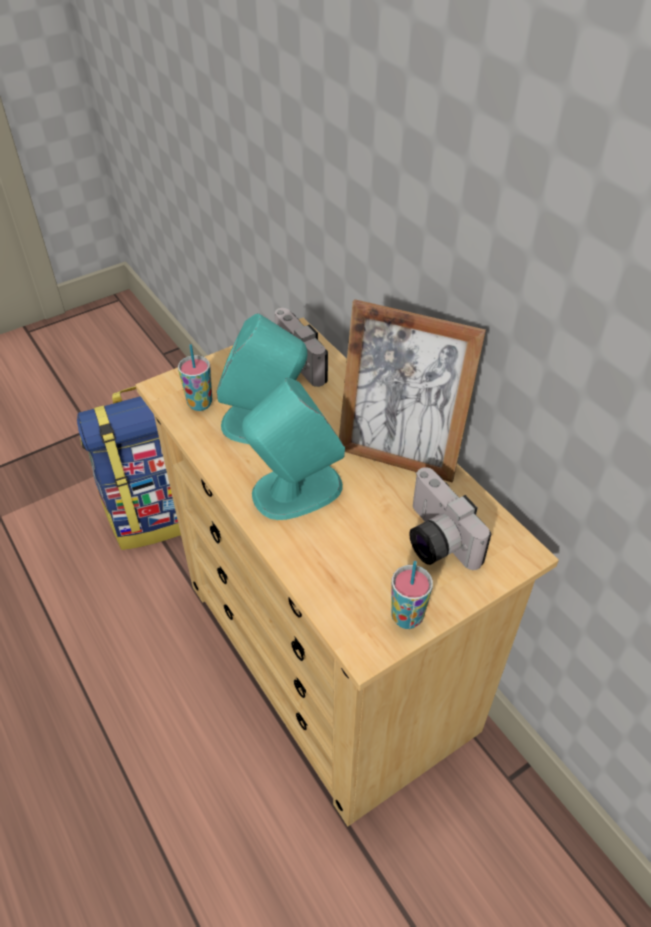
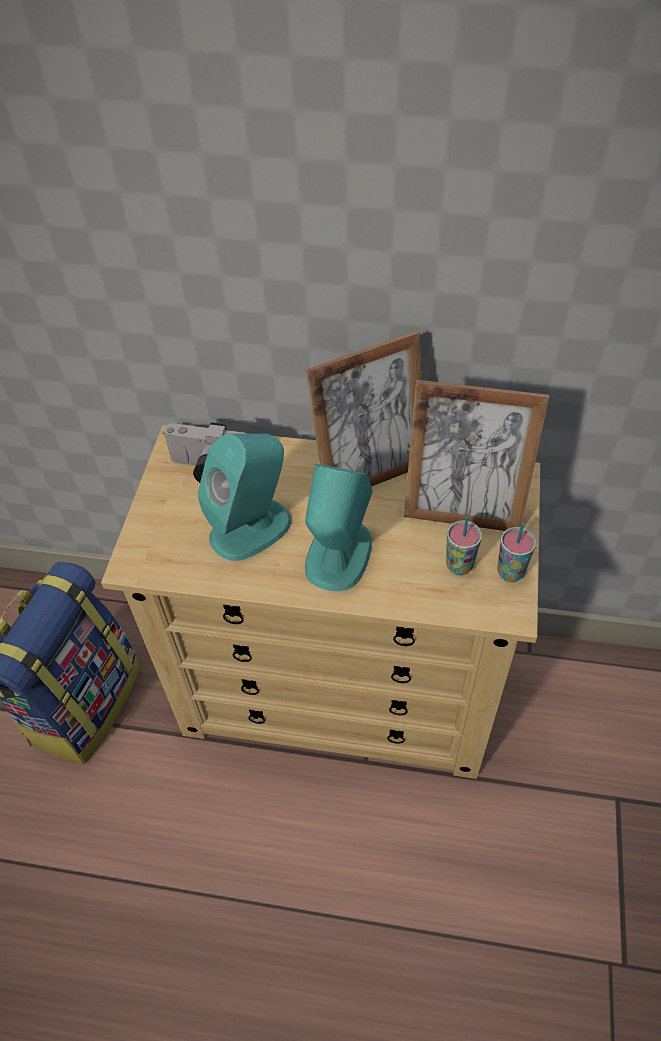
camera: 45 degrees left, 5 degrees up
(200, 404) = (179, 553): cup -> cup (459, 566)
(434, 540) = (463, 511): camera -> picture frame

